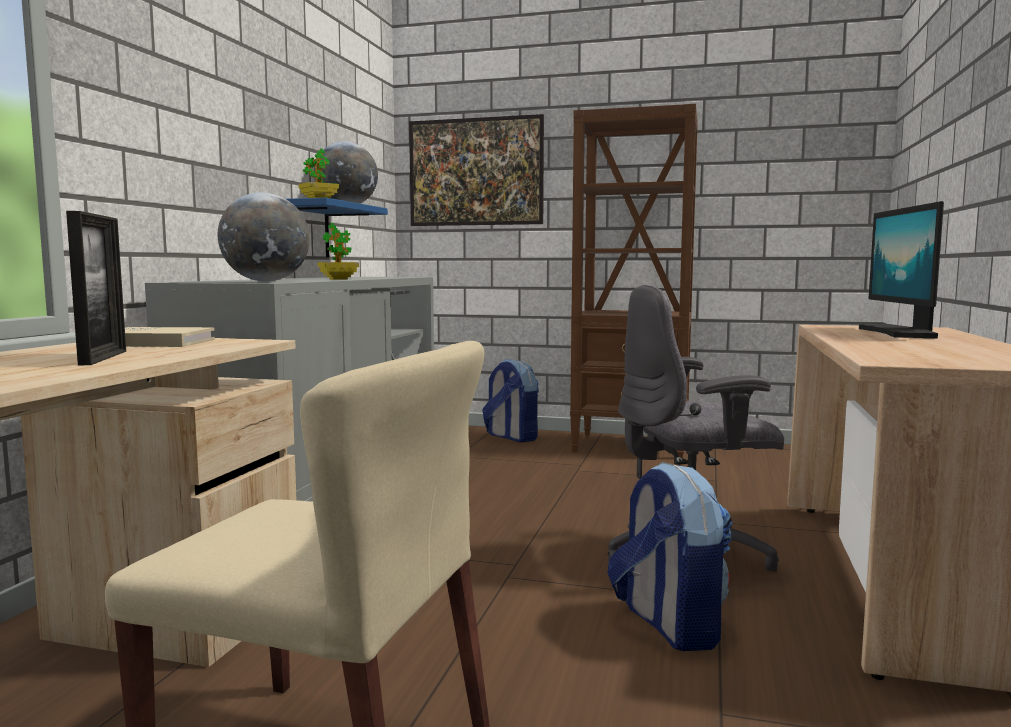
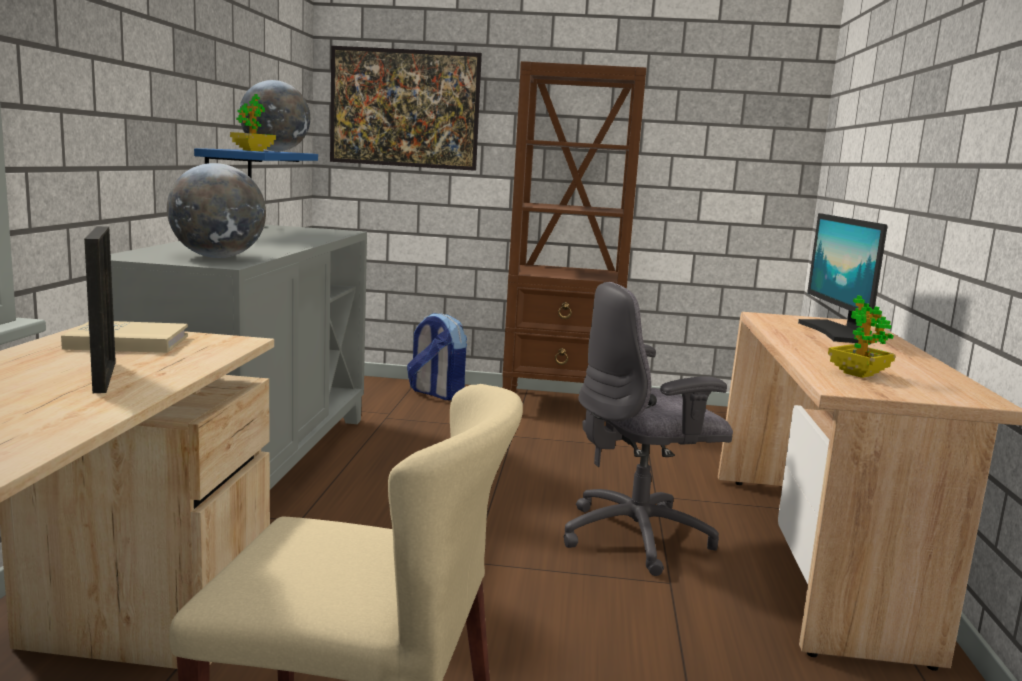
camera: 10 degrees left, 5 degrees up
(338, 279) = (283, 246): potted plant -> potted plant (858, 374)
(668, 625) = (630, 609): backpack -> none

